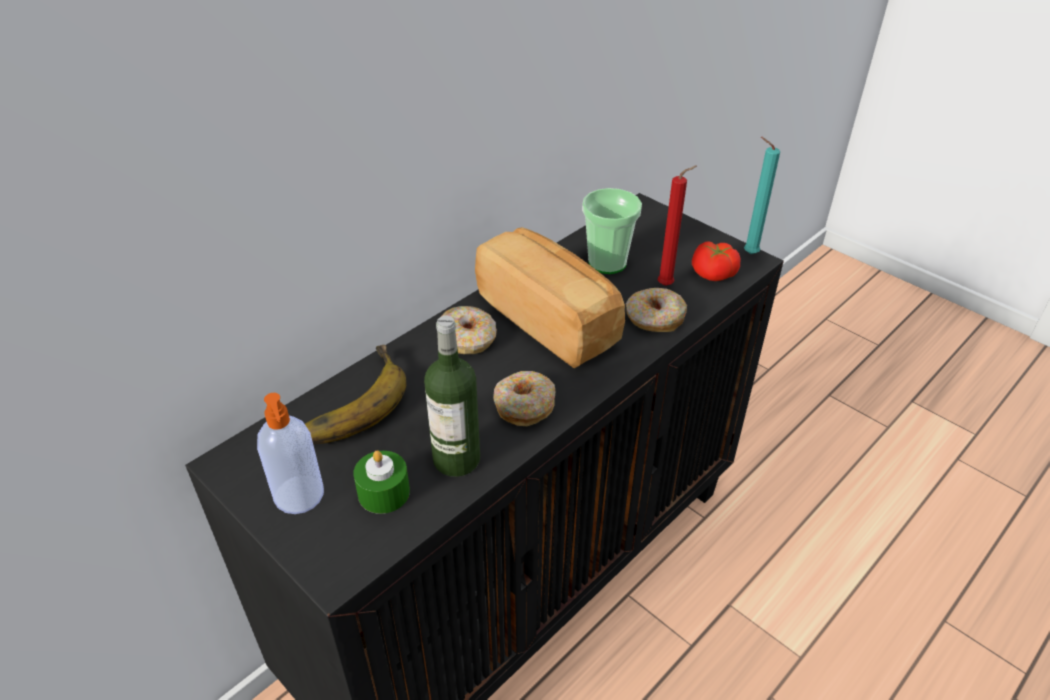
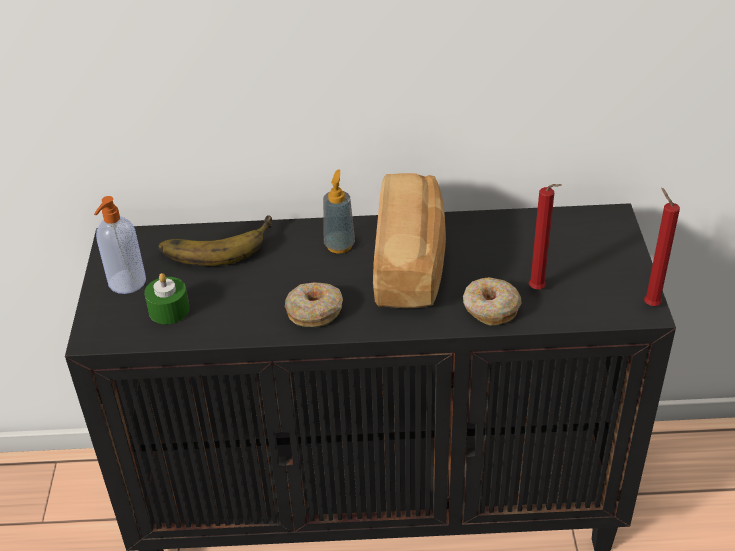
camera: 45 degrees right, 0 degrees up
(456, 459) = (231, 317): bottle -> none
(468, 338) = (339, 245): donut -> soap dispenser
(607, 263) = (516, 246): cup -> none
(713, 274) = (591, 303): tomato -> none
(747, 254) = (649, 304): turquoise candle -> red candle

